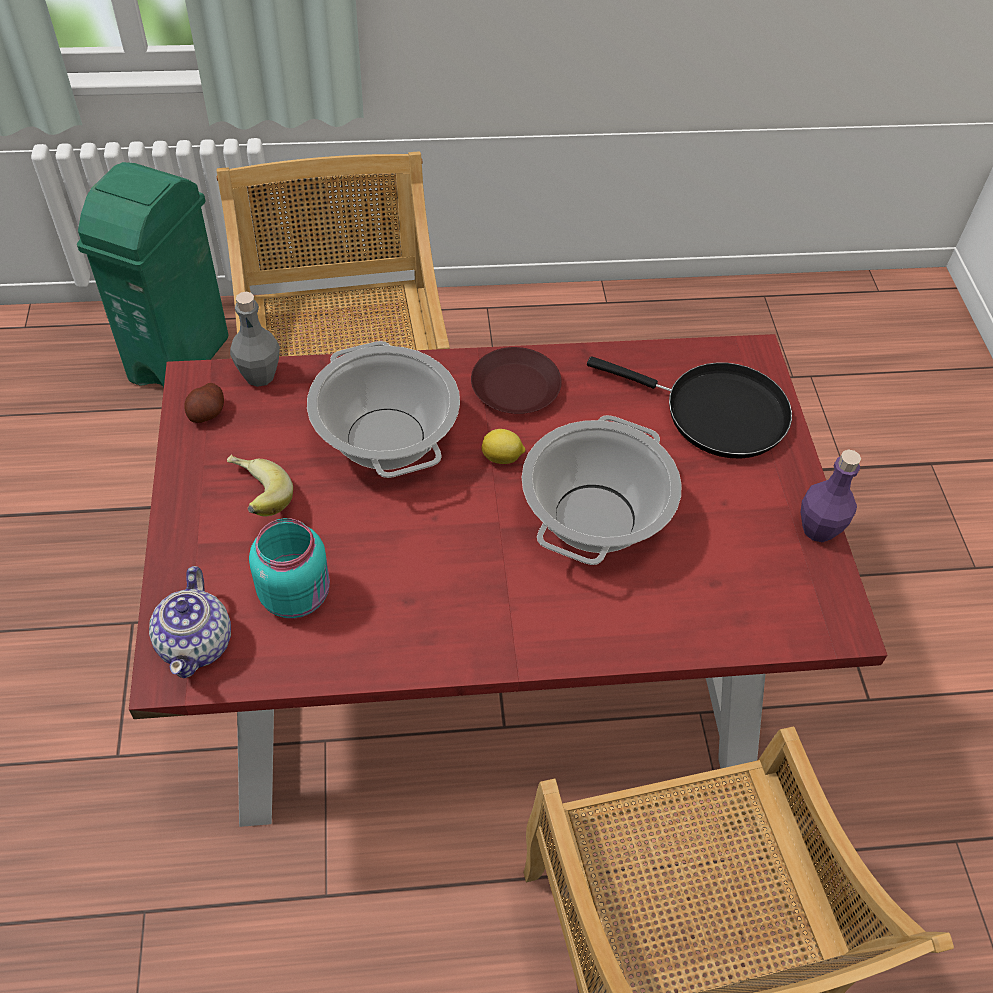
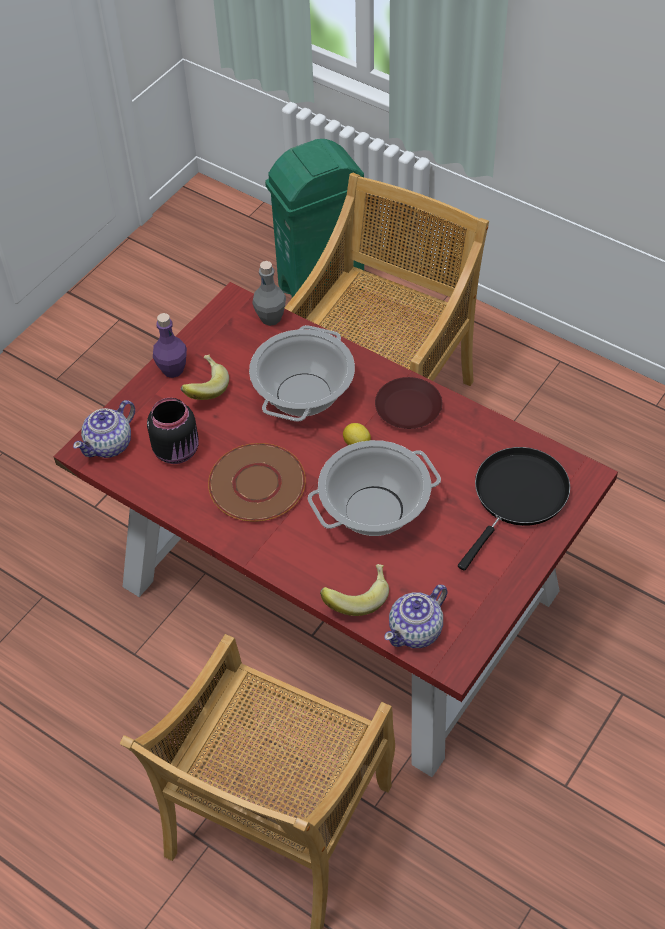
camera: 45 degrees right, 0 degrees up
(207, 413) = (223, 324): potato -> none
(297, 594) = (178, 451): turquoise jar -> black jar
(434, 572) = (256, 483): none -> brown plate
(676, 625) = (356, 596): none -> banana
(716, 413) = (517, 497): black frying pan -> black frying pan turned 120 degrees counterclockwise
(773, 618) = (416, 630): none -> teapot
(818, 529) = (502, 602): purple bottle -> purple bottle (173, 370)

